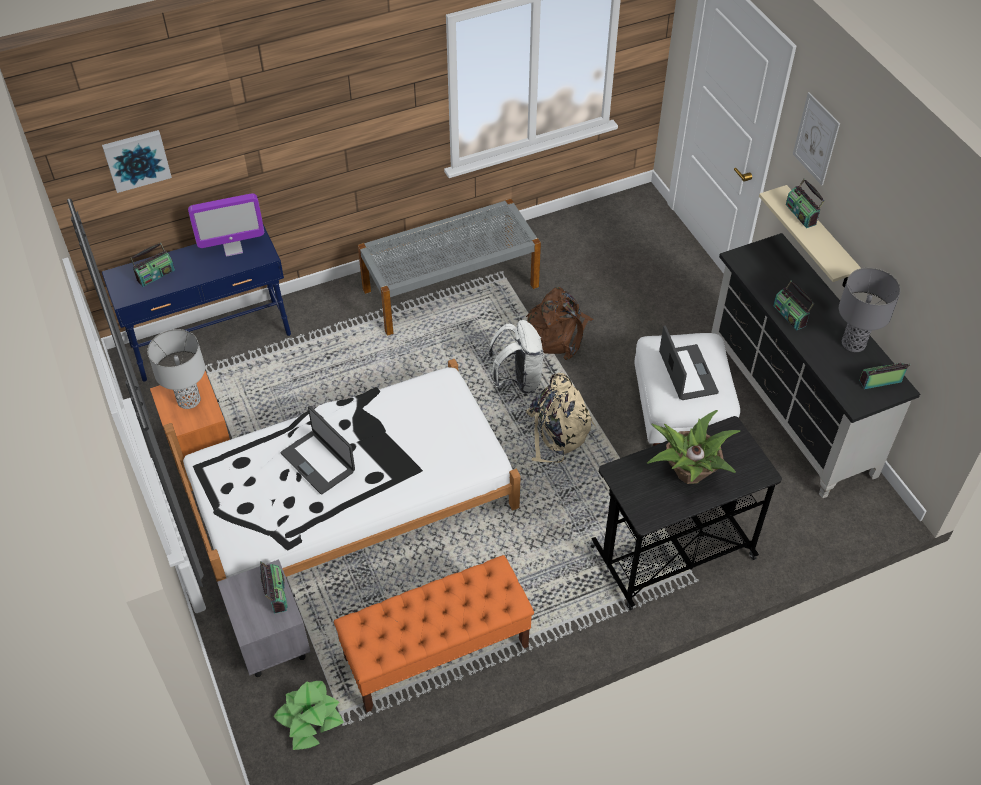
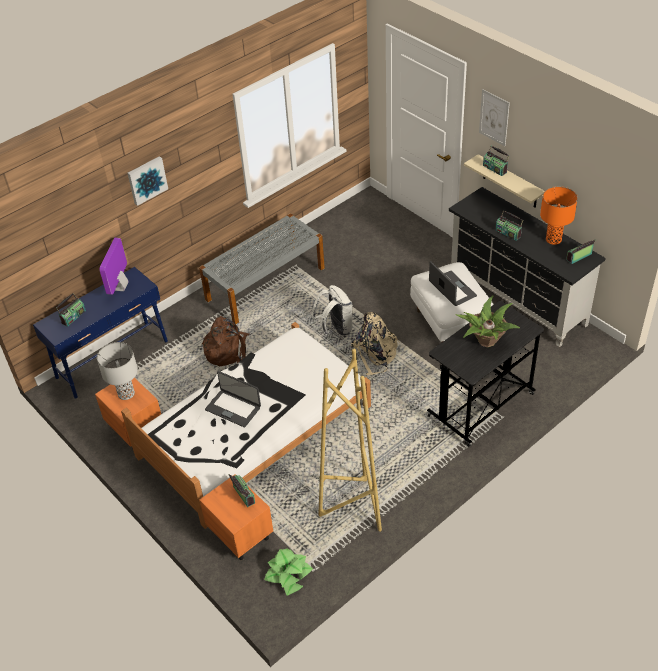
camera: 15 degrees left, 5 degrees down
(136, 159) = (50, 235): picture -> picture (146, 180)
(233, 248) = (120, 286): monitor -> monitor turned 135 degrees clockwise
(271, 639) = (240, 534): grey nightstand -> orange nightstand
(436, 652) = (354, 509): orange bench -> yellow clothes rack
(557, 334) = (349, 294): brown backpack -> brown backpack (227, 351)
(854, 343) = (553, 239): grey table lamp -> orange table lamp

